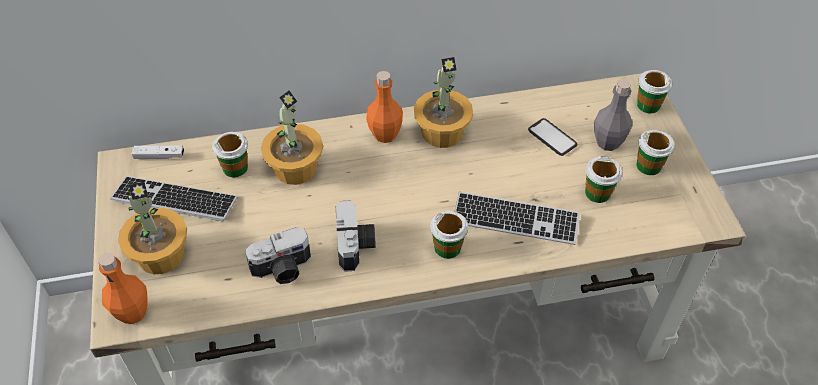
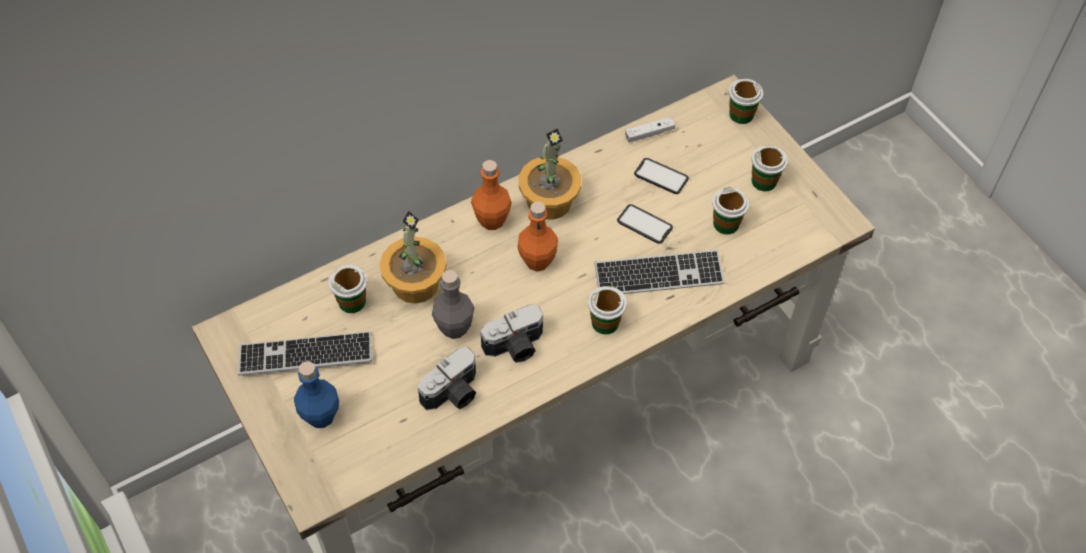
camera: 20 degrees left, 5 degrees up
(132, 312) = (324, 483): orange bottle -> orange bottle (537, 261)
(159, 156) = (263, 312): white game controller -> white game controller (649, 133)
(160, 254) = (321, 416): potted plant -> blue bottle
(356, 245) = (515, 347): camera -> camera turned 90 degrees clockwise
(520, 173) = (644, 224): none -> phone
(607, 142) = (716, 167): grey bottle -> grey bottle (454, 328)

